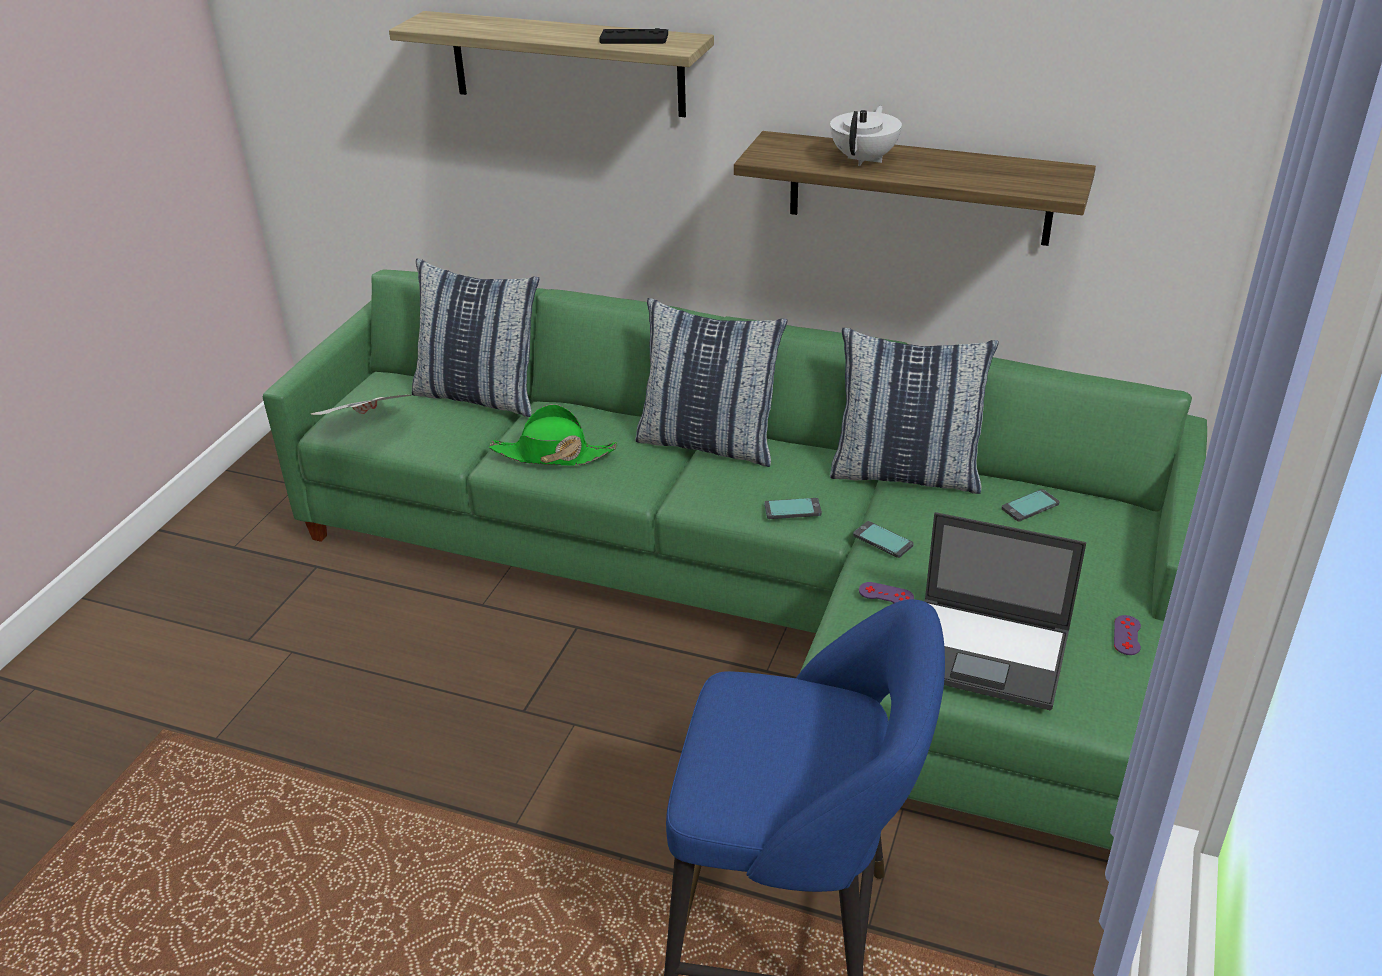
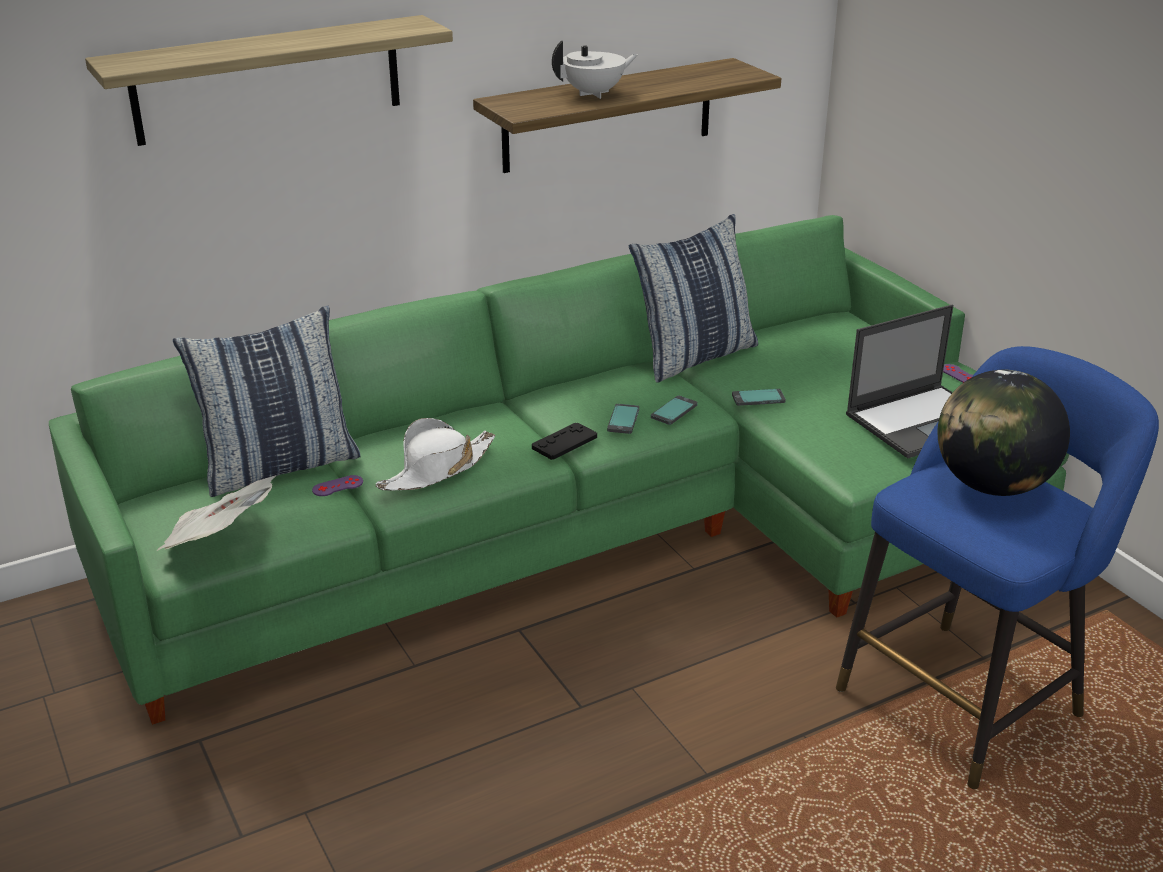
camera: 50 degrees left, 5 degrees down
(553, 454) = (437, 469): green hat -> white hat
(634, 38) = (369, 30): black game controller -> black game controller (564, 442)
(708, 443) = (535, 404): pillow -> none
(805, 732) = (992, 485): none -> globe
(864, 159) = (594, 94): white teapot -> white teapot turned 90 degrees clockwise
(886, 594) = (818, 424): purple game controller -> purple game controller (337, 486)
(1030, 506) = (799, 337): phone -> phone (623, 420)

